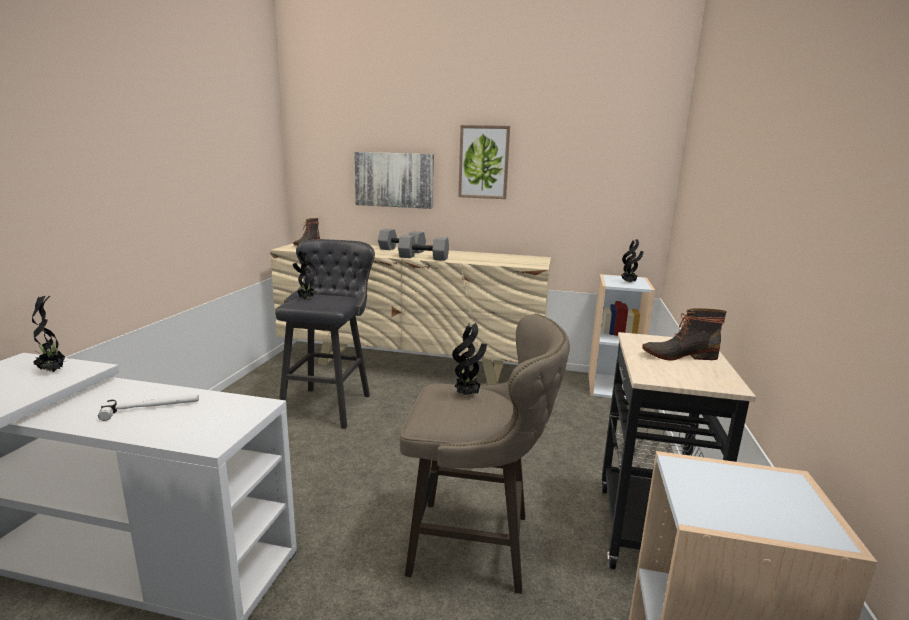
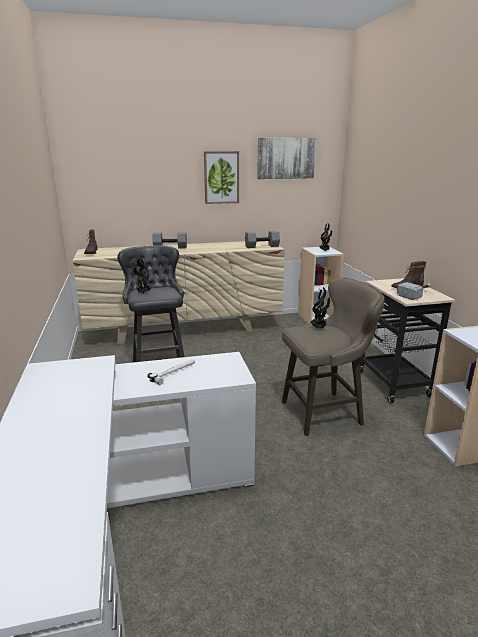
camera: 25 degrees left, 5 degrees up
(53, 371) = (81, 367): potted plant -> none
(394, 180) = (154, 194): picture -> picture (286, 158)
(423, 258) = (196, 251): grey dumbbell -> grey dumbbell (261, 246)
(680, 370) = (416, 294): none -> hammer

